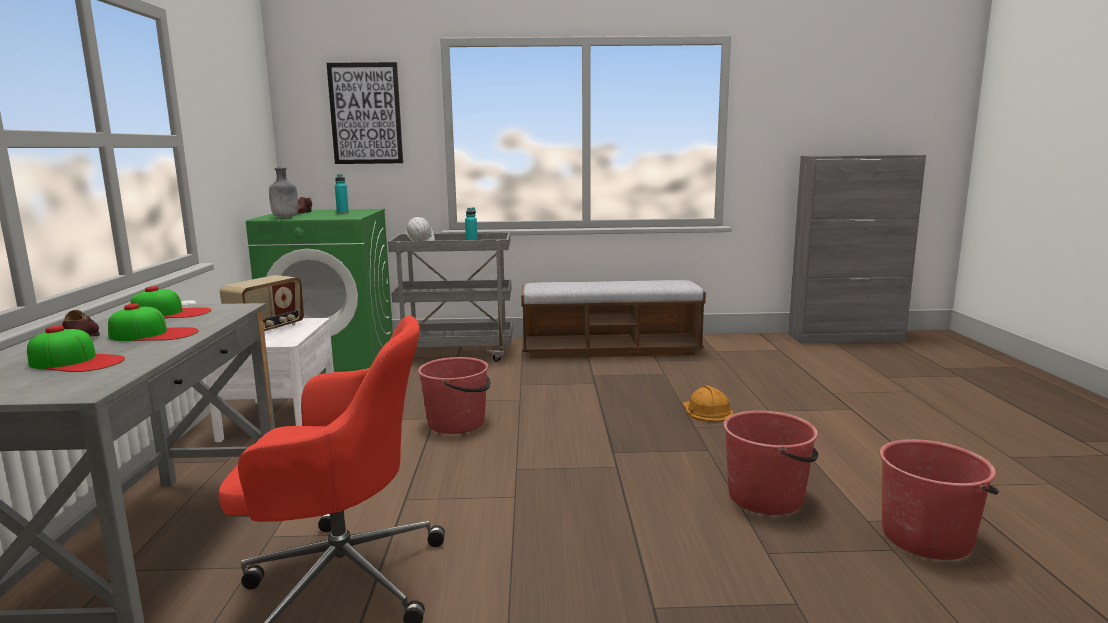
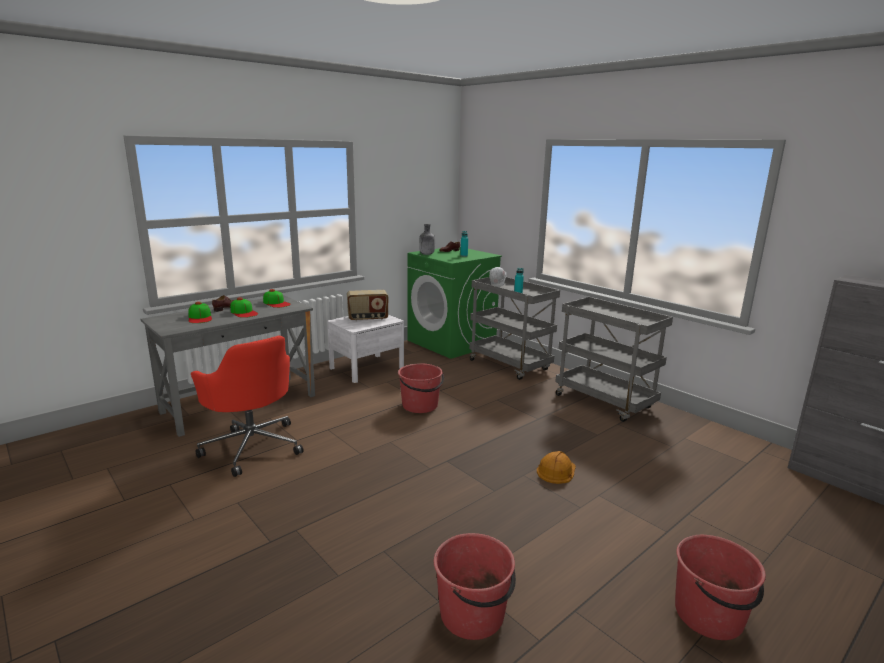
camera: 50 degrees right, 5 degrees up
(365, 114) = (500, 190): picture -> none
(610, 350) = (605, 402): bench -> grey cart
(766, 497) = (454, 532): red bucket -> red bucket (709, 615)

